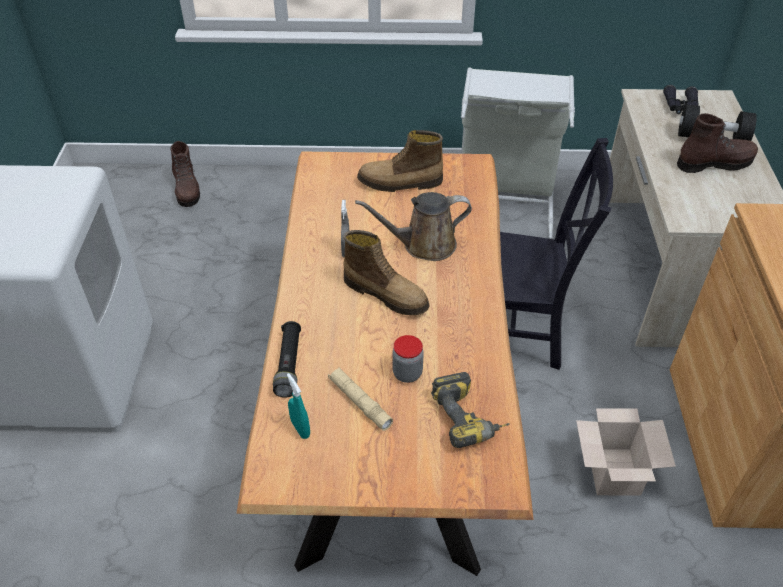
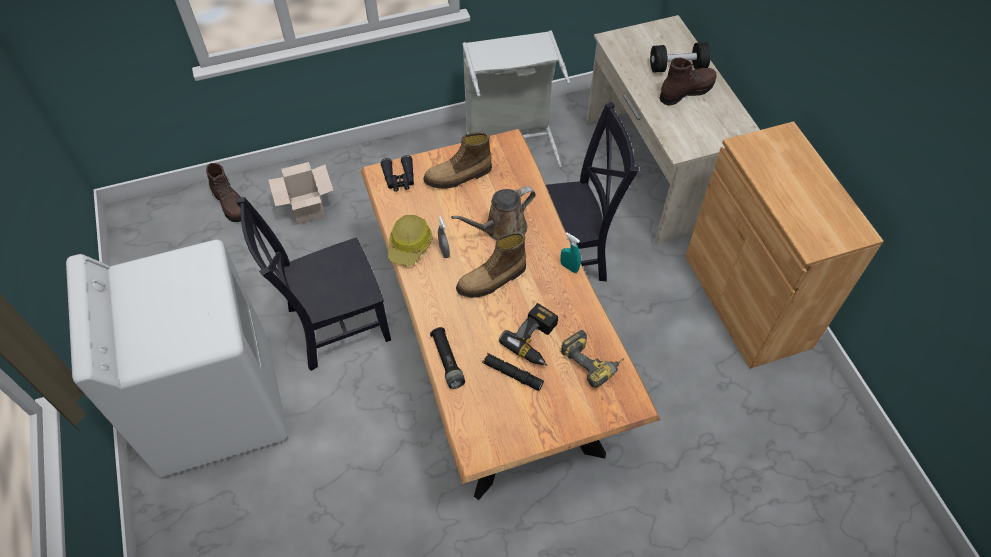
camera: 20 degrees left, 10 degrees up
(229, 329) = (334, 325): none -> black chair
(300, 429) = (480, 408): turquoise spray bottle -> turquoise spray bottle (569, 267)
(311, 235) = (410, 245): none -> hard hat
(360, 402) = (512, 374): beige flashlight -> black flashlight
(386, 294) = (492, 280): boot -> boot turned 135 degrees clockwise
(407, 373) = (536, 341): jar -> power drill
(612, 471) = (670, 349): cardboard box -> cardboard box (306, 207)
(680, 107) = (645, 42): black binoculars -> black binoculars (399, 178)

